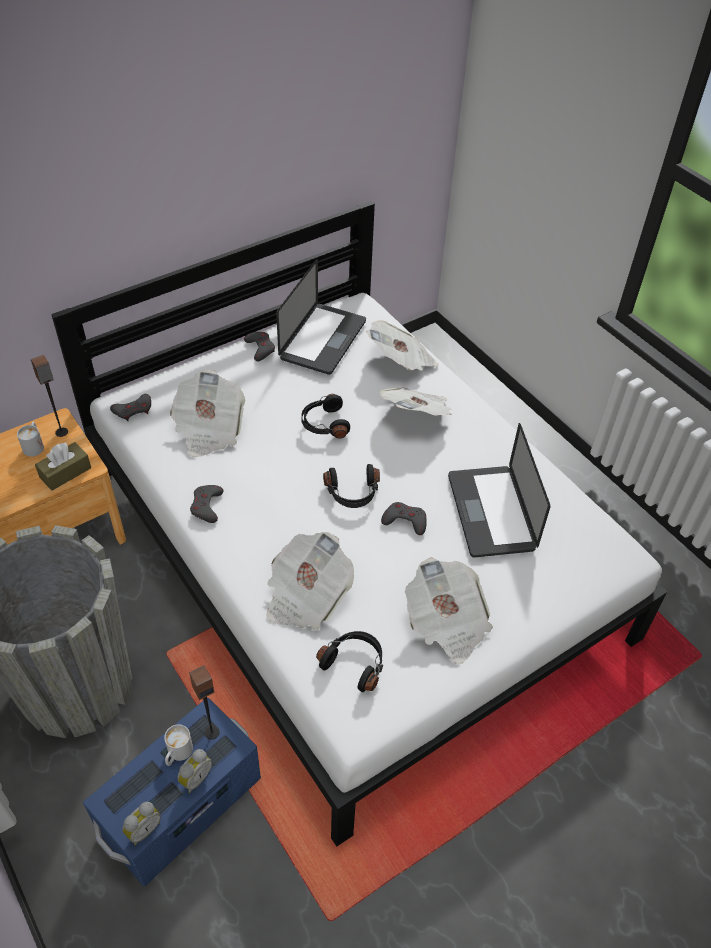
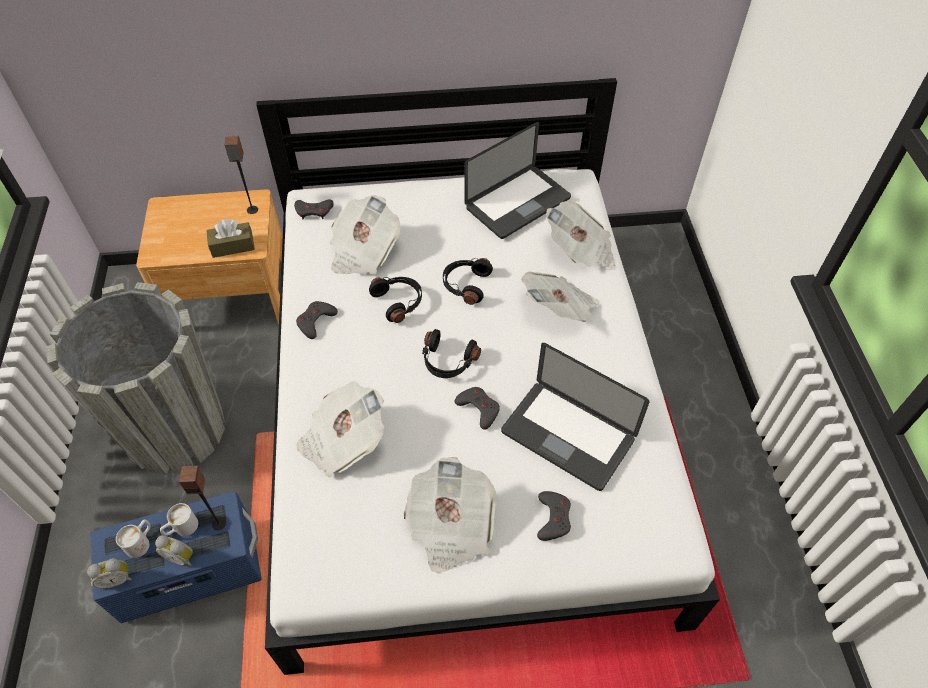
camera: 30 degrees right, 5 degrees up
(34, 445) = (225, 213): white mug -> white mug (141, 542)
(195, 778) = (181, 556): alarm clock -> alarm clock turned 45 degrees clockwise
(260, 348) = (457, 192): grey game controller -> grey game controller (553, 518)
(355, 663) = (342, 524): black headphones -> black headphones (399, 302)
(491, 512) = (567, 436): laptop -> laptop turned 75 degrees counterclockwise

